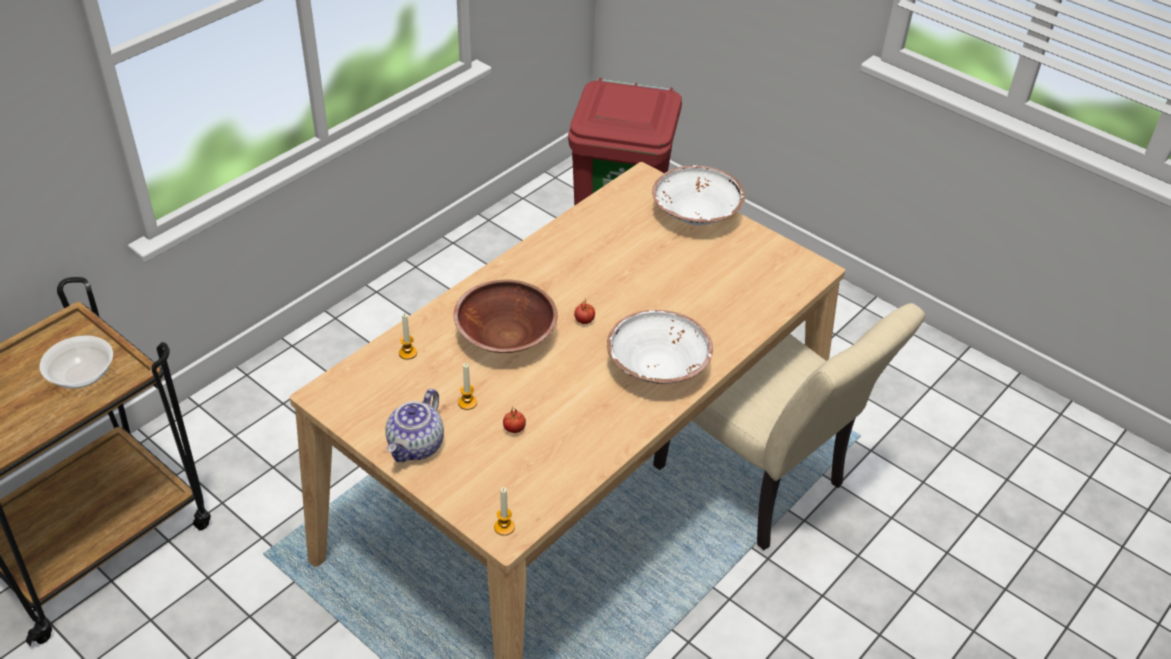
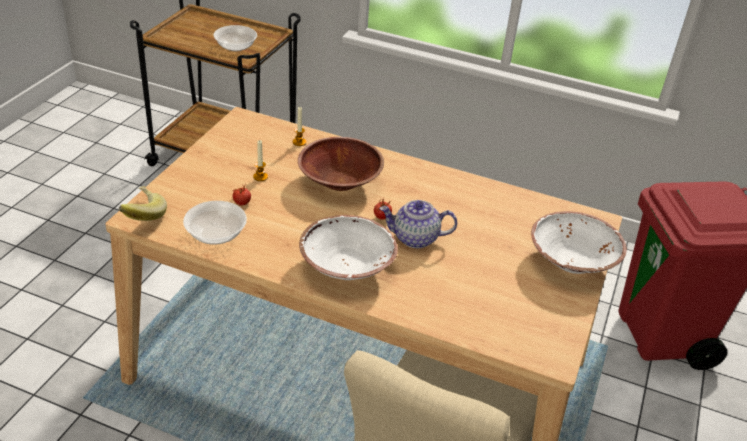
camera: 70 degrees right, 5 degrees down
(416, 446) = (208, 163): teapot -> teapot (415, 238)
(504, 527) = (141, 215): candle -> banana
(566, 462) = (216, 234): none -> bowl

